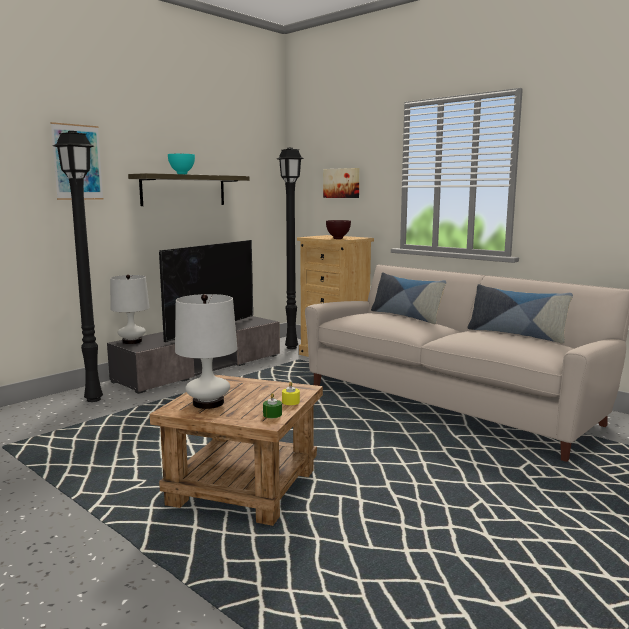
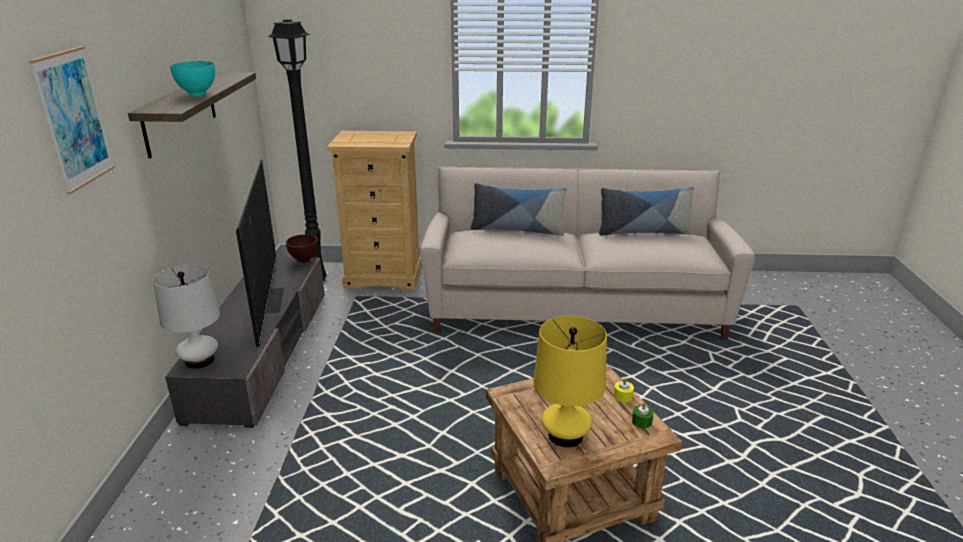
camera: 40 degrees left, 15 degrees up
(94, 399) = (208, 463): black floor lamp -> none
(208, 403) = (565, 435): white table lamp -> yellow table lamp
(338, 239) = (390, 143): brown bowl -> brown bowl (304, 261)
(342, 183) = (357, 62): picture -> none

